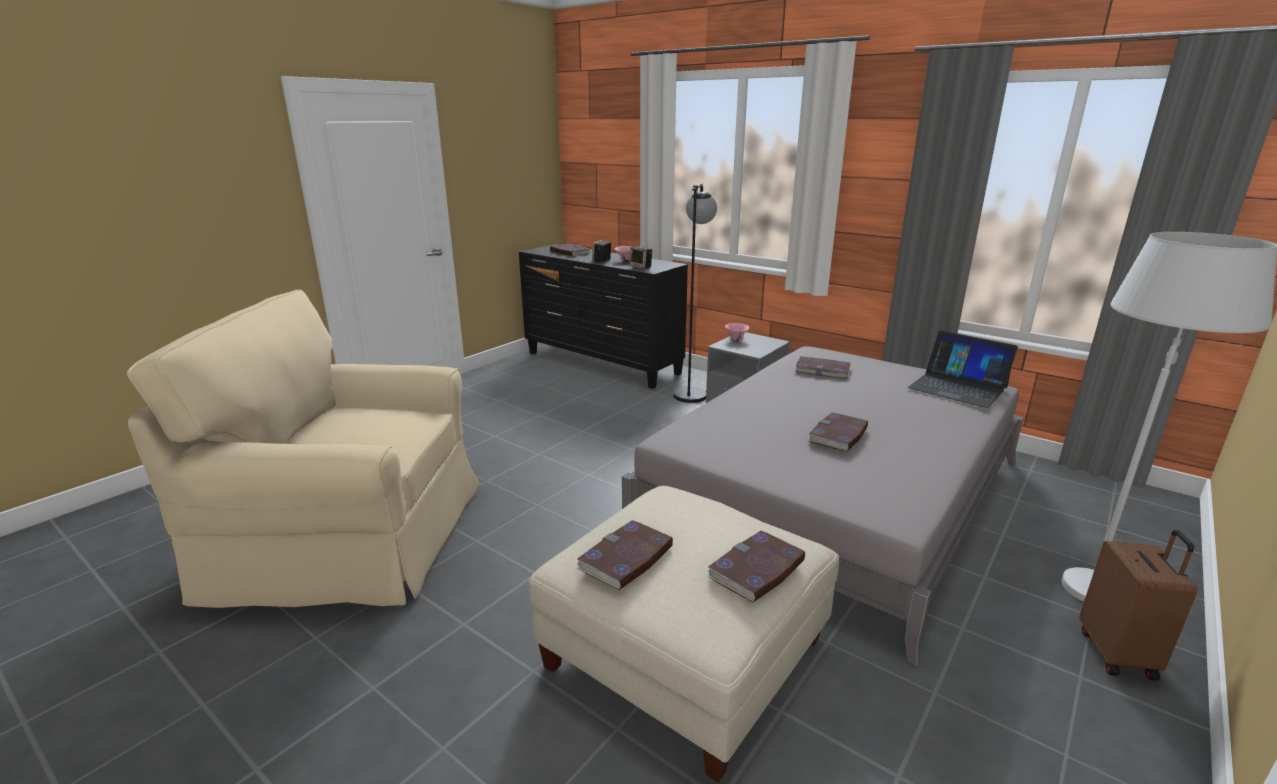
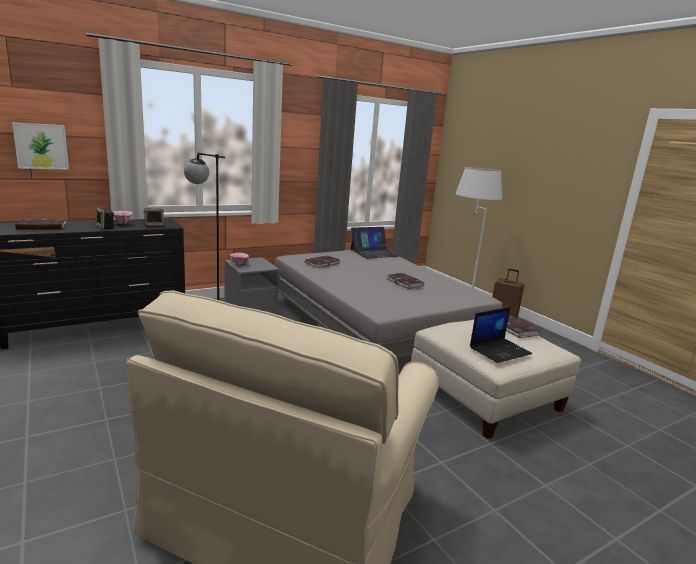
camera: 70 degrees left, 5 degrees down
(603, 175) = (41, 146): none -> picture
(626, 558) = (500, 350): book -> laptop

